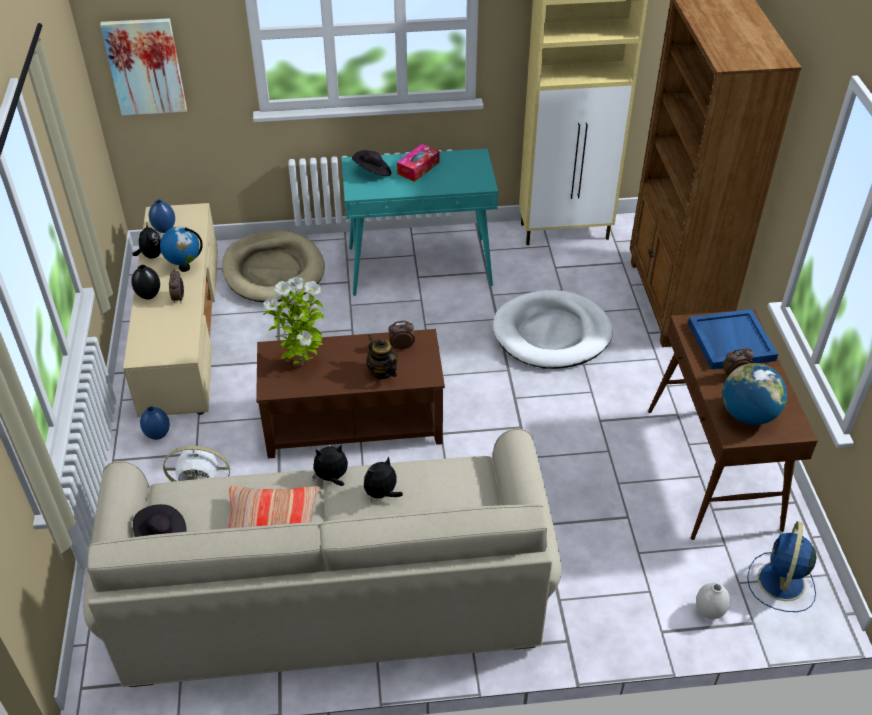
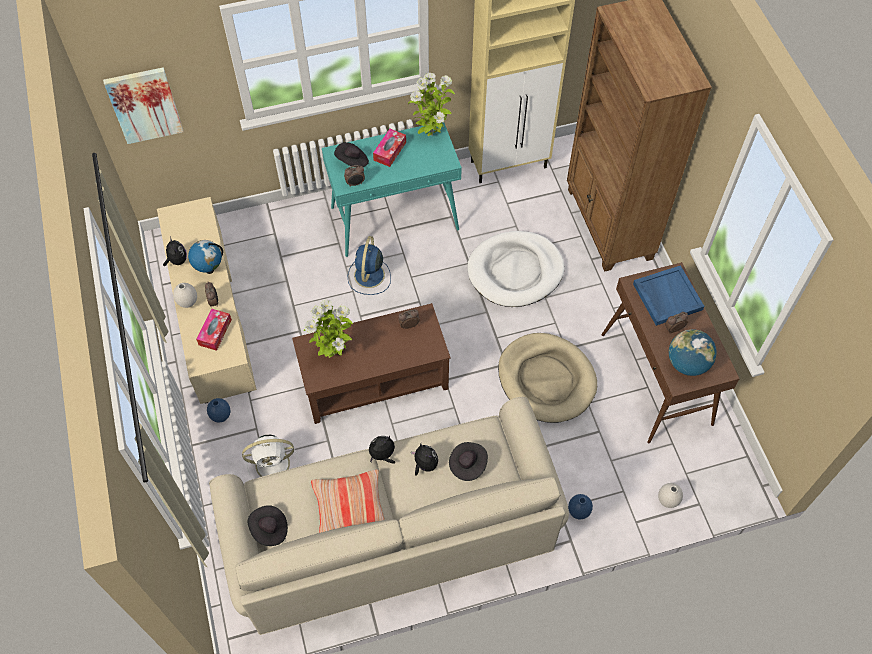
camera: 10 degrees left, 15 degrees up
(148, 295) = (187, 302): black vase -> white vase
(165, 229) = (181, 231): blue vase -> blue vase (578, 512)
(169, 328) = (215, 332): none -> tissue box
(273, 270) = (272, 240): beige dog bed -> beige dog bed (546, 379)
(370, 192) = (355, 183): none -> alarm clock
(382, 372) = (399, 351): teapot -> none
(382, 494) = (424, 464): plush toy -> plush toy turned 105 degrees clockwise
(438, 501) = (467, 464): none -> black hat
(470, 158) = (431, 134): none -> potted plant
(780, 583) = (715, 468): blue fan -> blue fan (369, 276)

